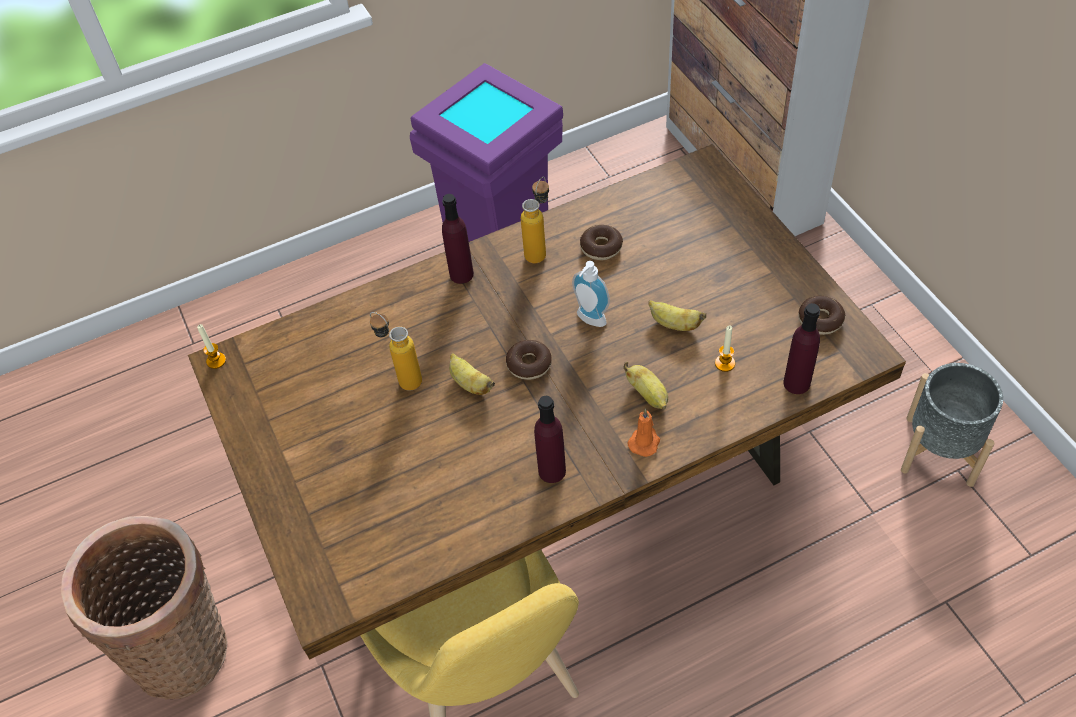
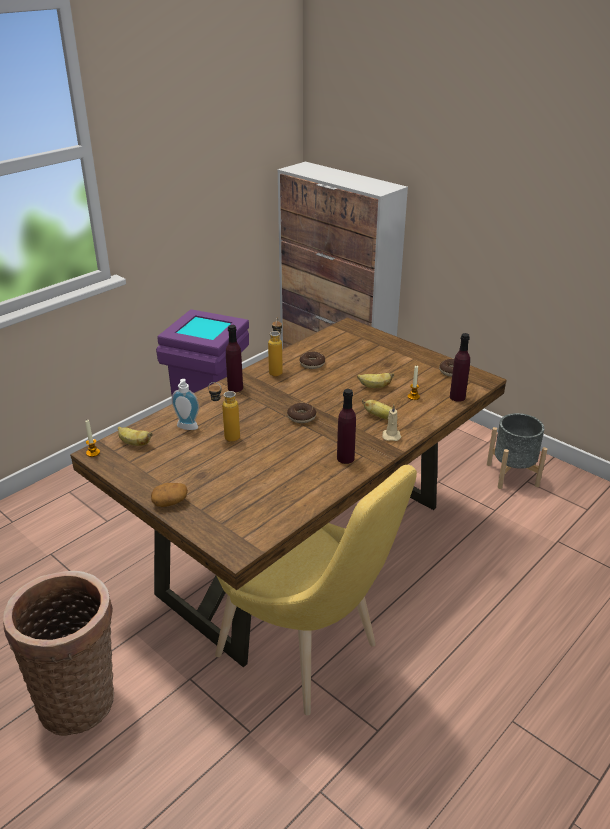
camera: 25 degrees left, 20 degrees down
(275, 486) = (170, 502): none -> potato
(470, 383) = (270, 431): banana -> banana (134, 443)
(589, 321) = (325, 393): soap dispenser -> soap dispenser (186, 428)
(644, 441) = (391, 435): orange candle -> beige candle

